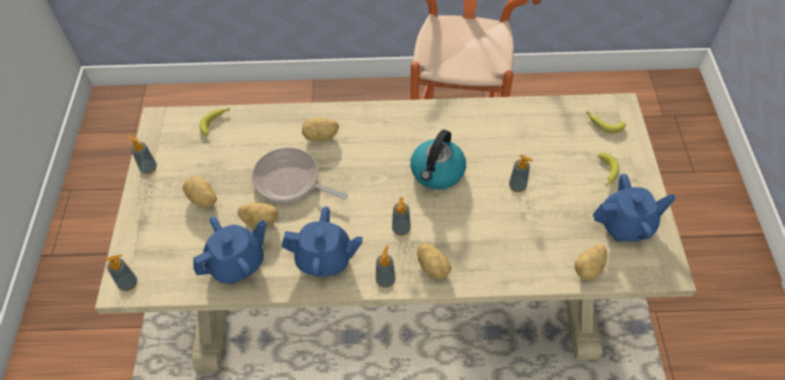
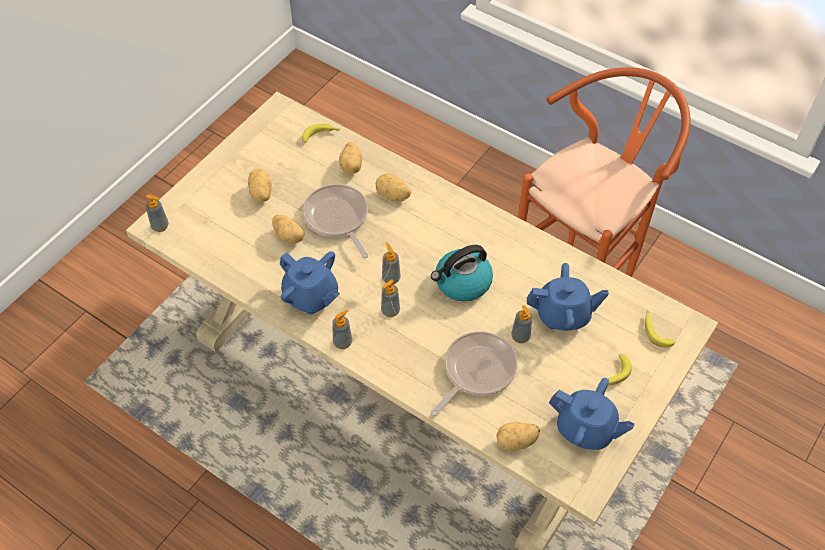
camera: 35 degrees right, 0 degrees up
(148, 168) = (241, 144): soap dispenser -> soap dispenser (391, 278)
(237, 263) = (245, 259): blue teapot -> blue teapot (563, 315)
(433, 267) = (389, 356): potato -> potato (352, 166)
(510, 233) = (476, 371): none -> frying pan

